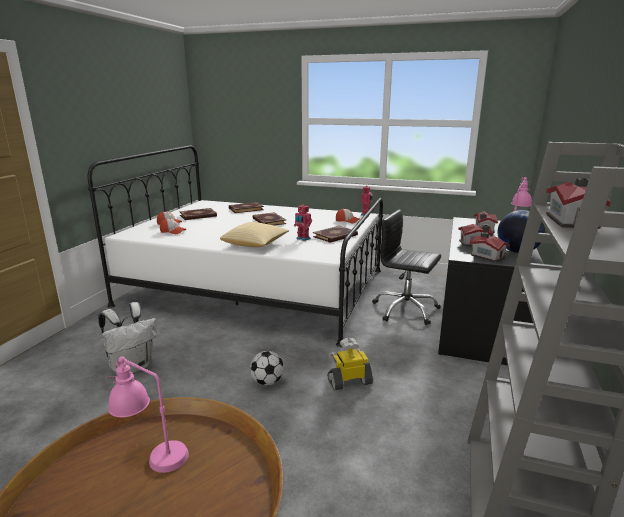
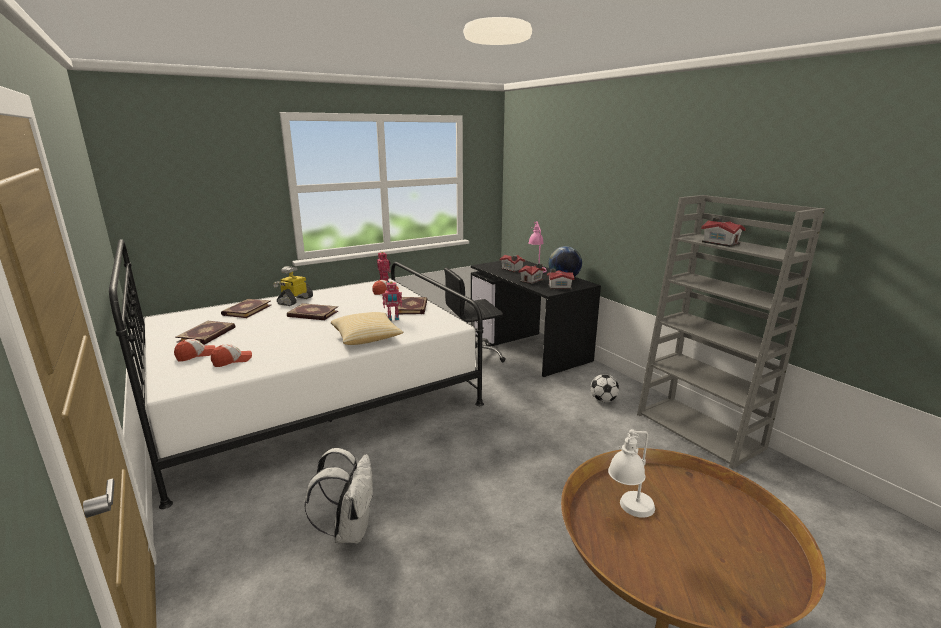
camera: 50 degrees left, 0 degrees up
(152, 456) = (629, 513): pink table lamp -> white table lamp
(267, 382) = (486, 458): football -> football (603, 400)
(349, 381) = (532, 423): toy robot -> toy robot (295, 300)

